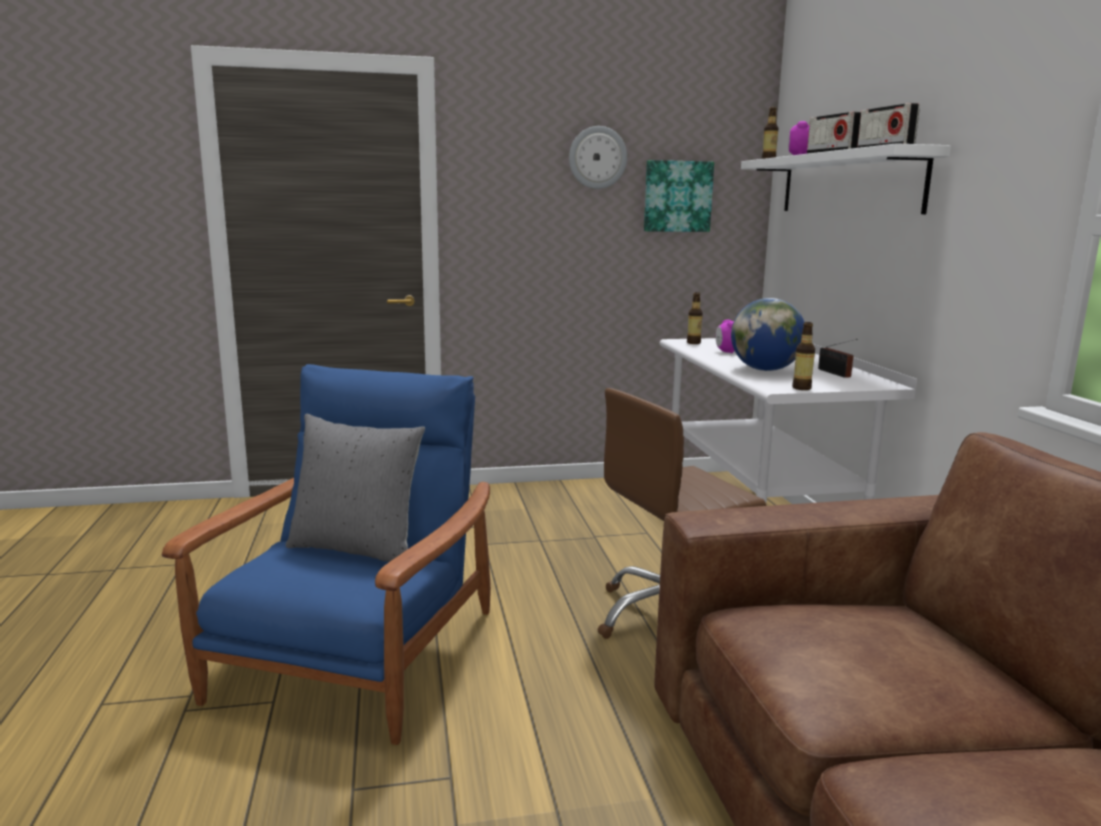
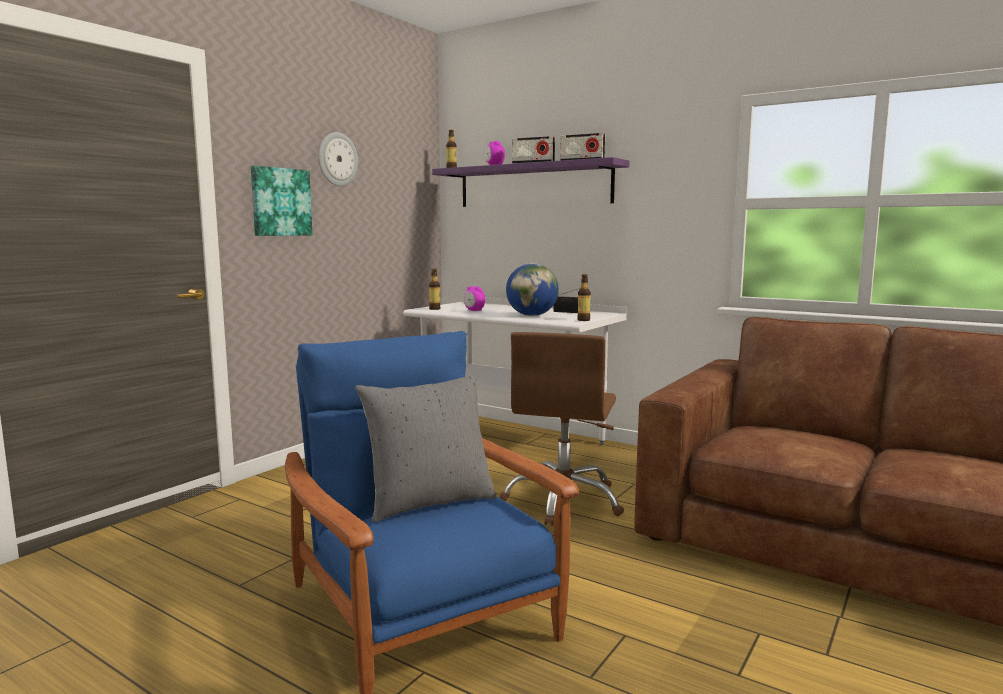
camera: 45 degrees left, 5 degrees down
(677, 196) = (389, 194): picture -> picture (280, 202)
(848, 184) = (533, 185): white shelf -> purple shelf

